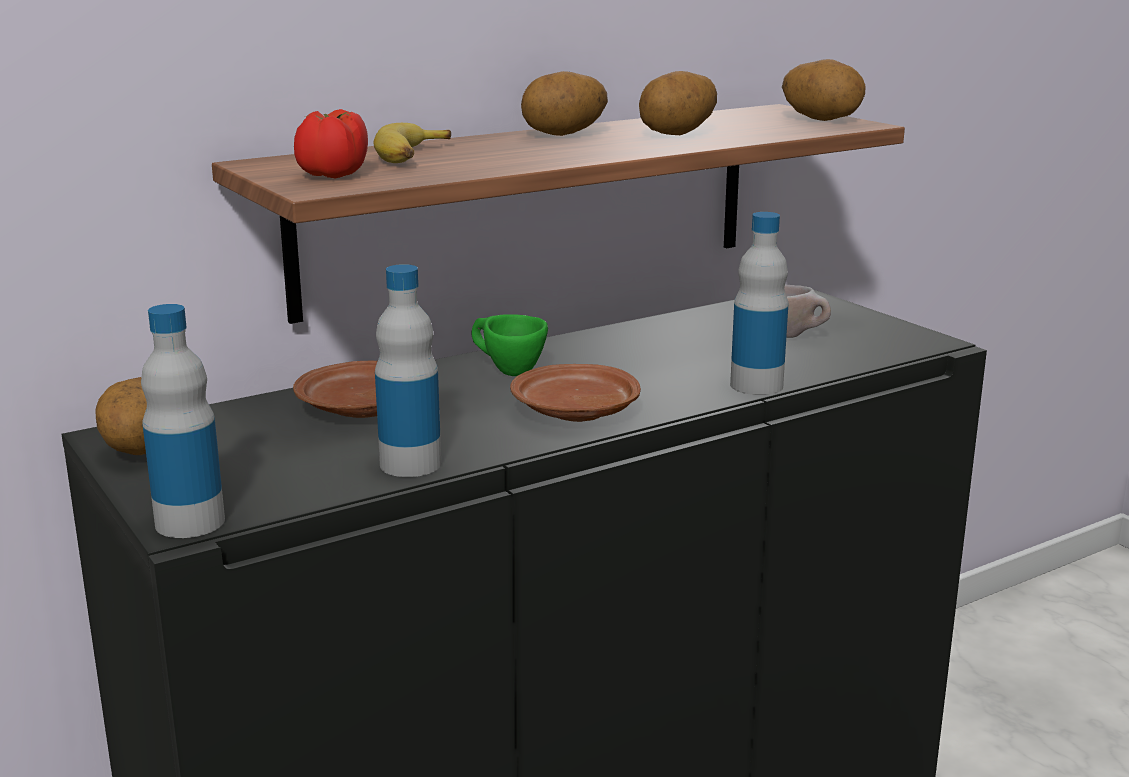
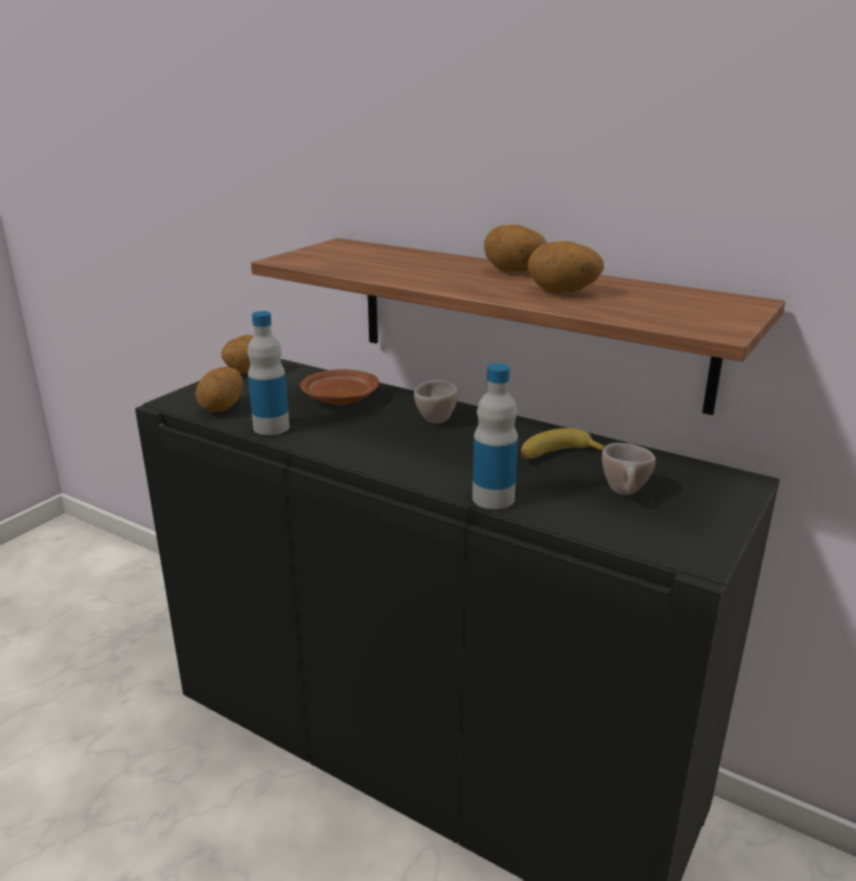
camera: 65 degrees right, 5 degrees up
(190, 522) = (175, 402): bottle -> none
(332, 175) = (321, 256): tomato -> none
(412, 157) = (391, 259): banana -> banana (558, 456)
(506, 371) = (436, 418): green cup -> beige cup
(575, 412) = (383, 451): brown plate -> none
(822, 119) = (719, 318): potato -> potato (222, 408)

